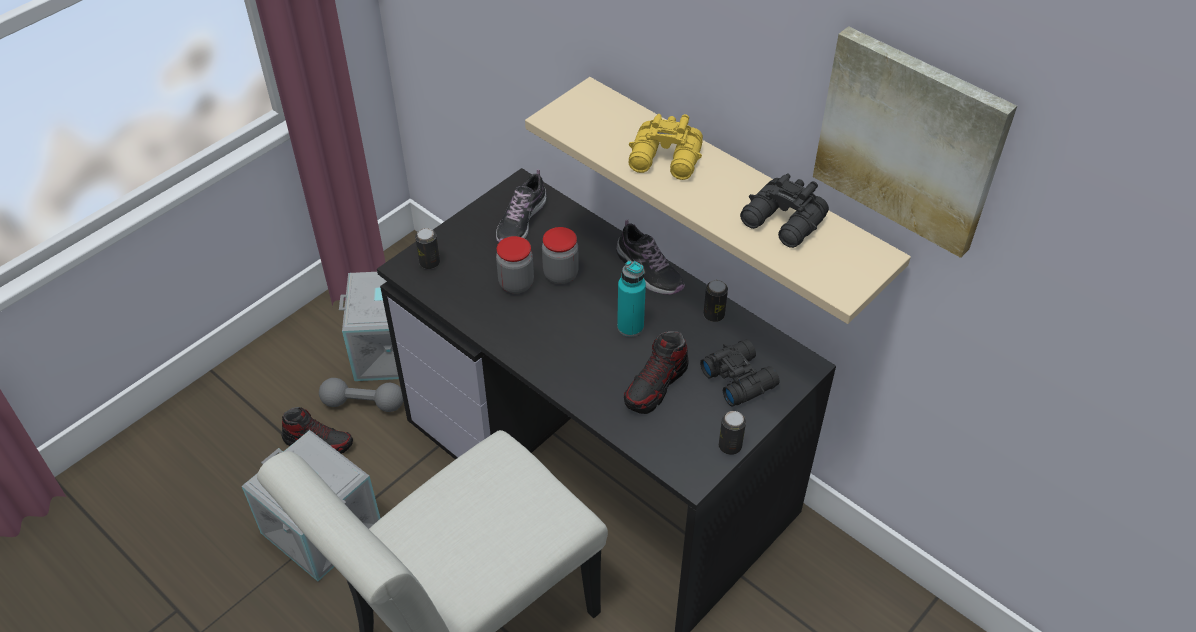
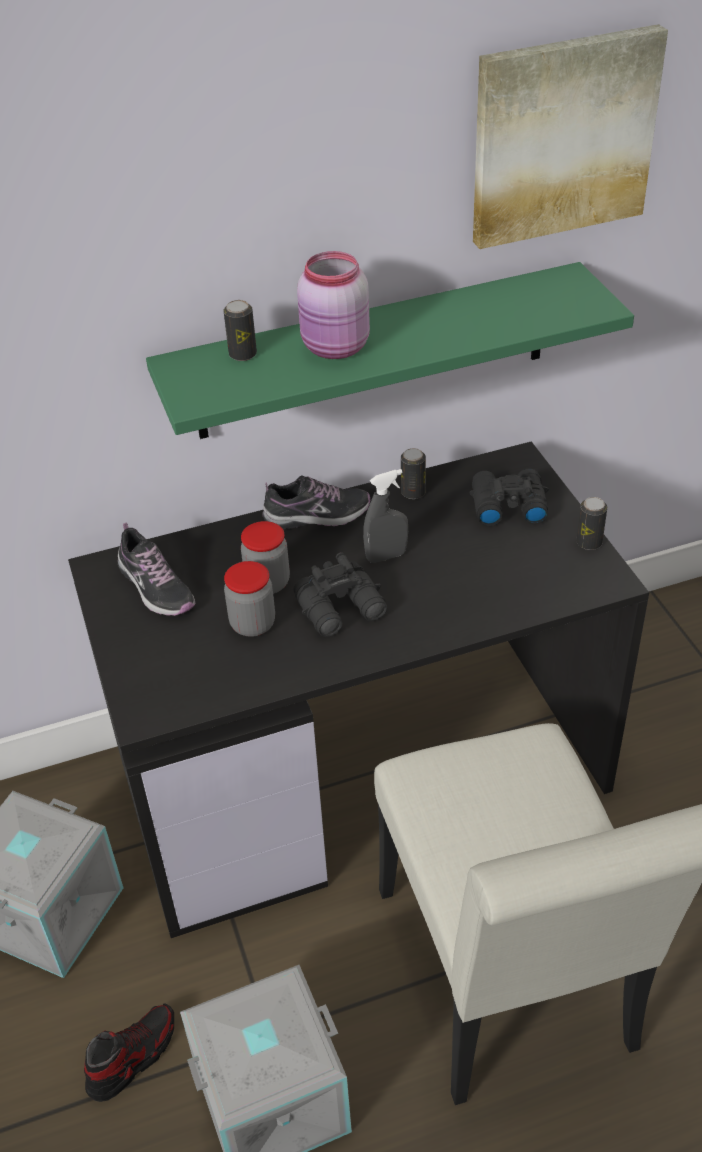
camera: 60 degrees left, 5 degrees down
(363, 403) = (108, 979): grey dumbbell -> none
(429, 263) = (154, 690): can -> can (243, 354)
(630, 327) = (386, 556): turquoise bottle -> grey spray bottle
(656, 385) = (479, 565): shoe -> none
(666, 160) = (336, 348): yellow binoculars -> pink jar
(734, 193) = (373, 352): beige shelf -> green shelf
(783, 223) = (486, 310): black binoculars -> black binoculars (343, 609)

